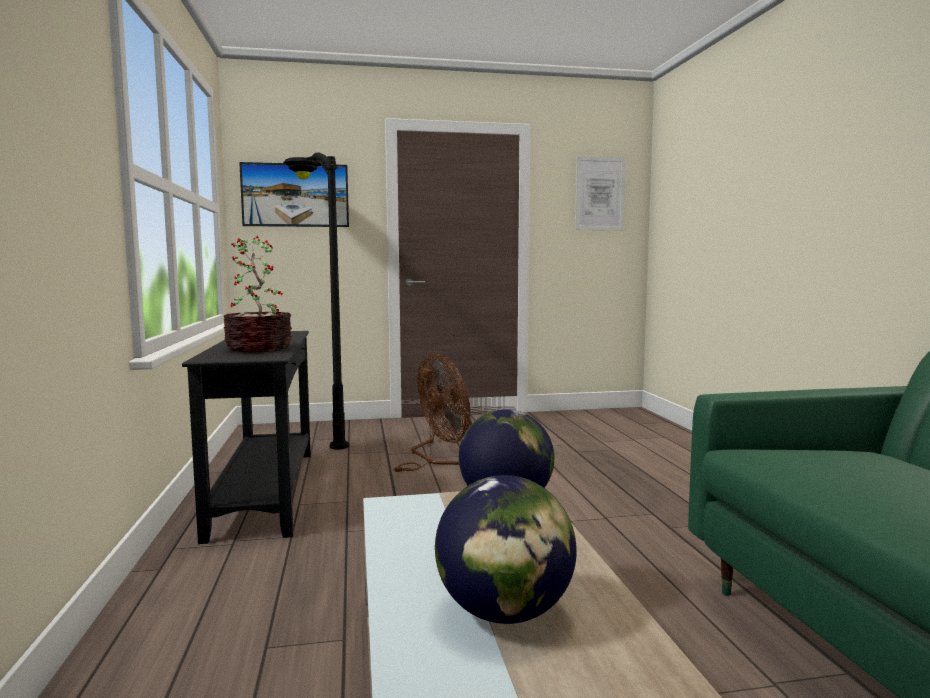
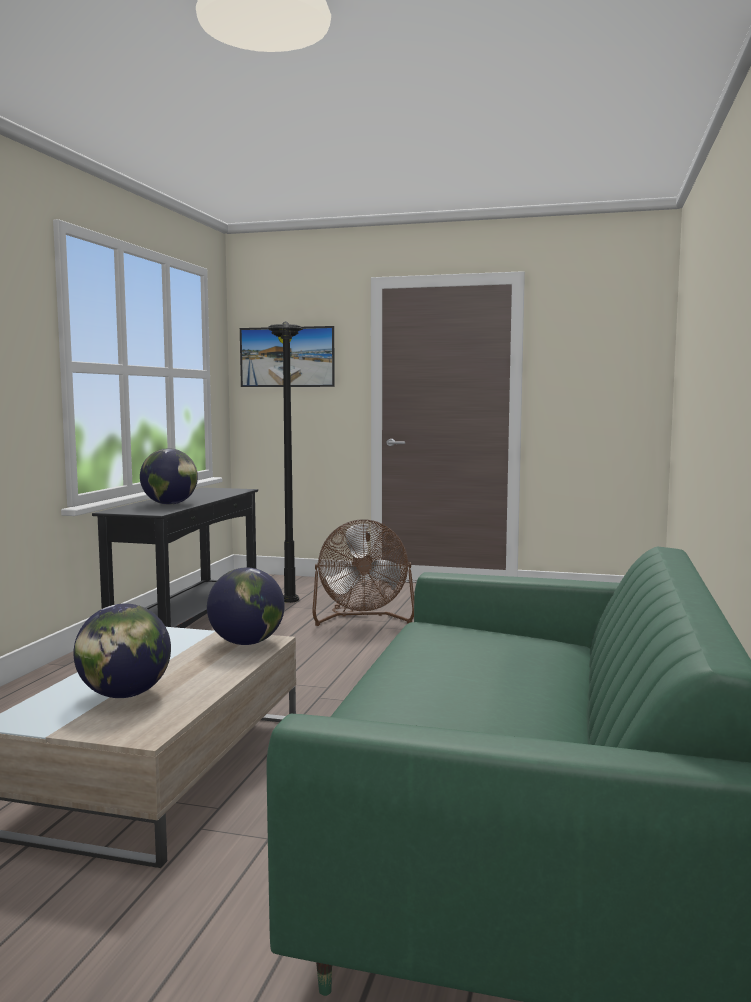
camera: 25 degrees right, 0 degrees up
(258, 348) = (170, 504): potted plant -> globe
(435, 457) = (359, 619): brown fan -> brown fan turned 90 degrees clockwise
(600, 194) = (608, 345): picture -> none

